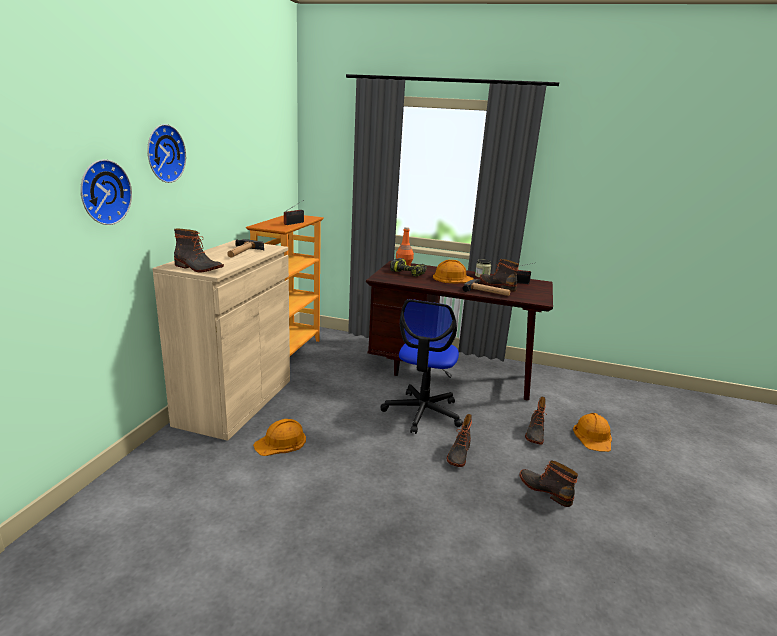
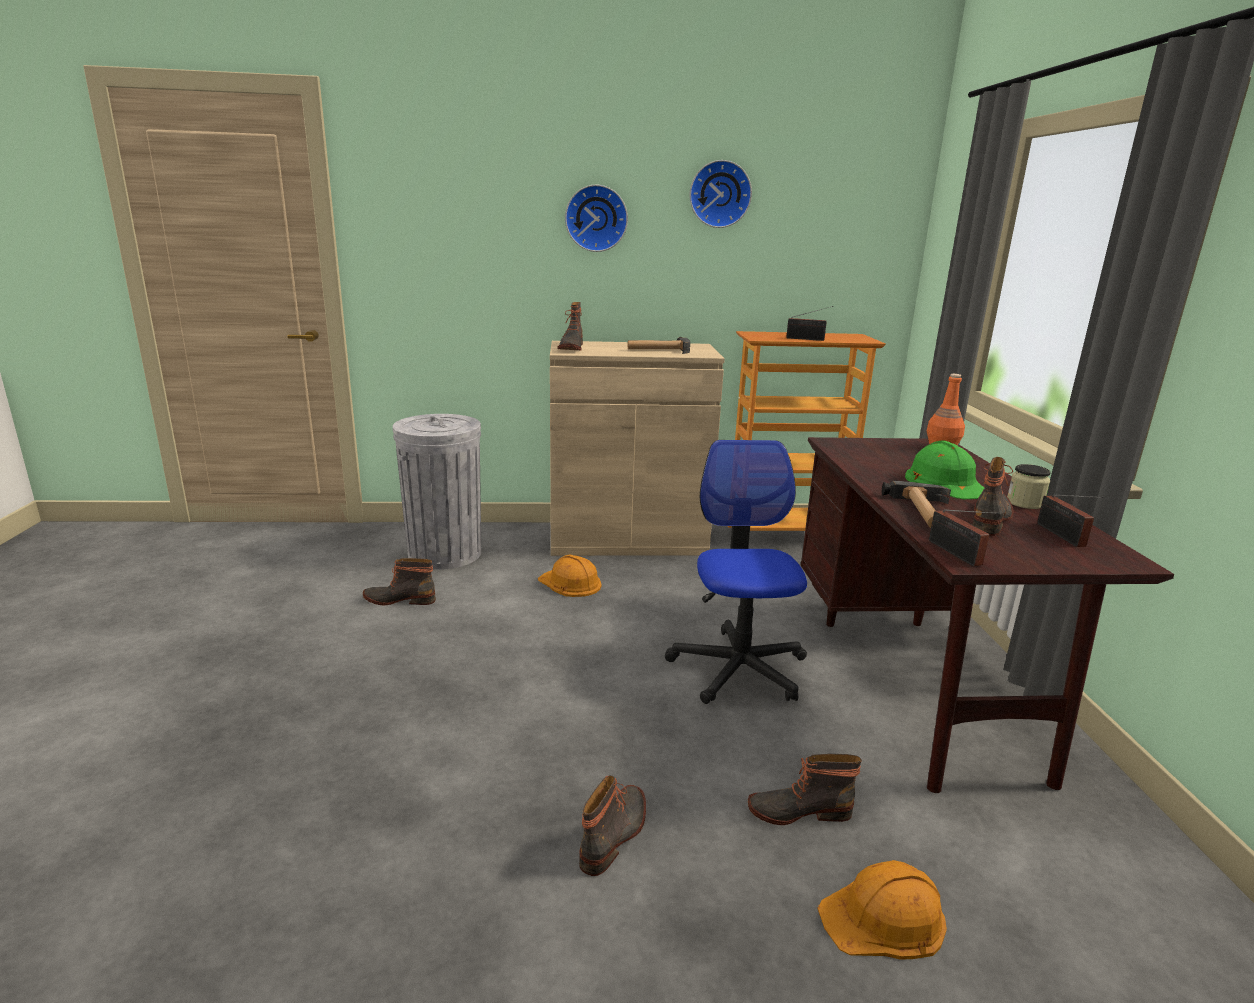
camera: 70 degrees right, 0 degrees up
(103, 192) = (504, 250): wall clock -> wall clock (719, 194)
(163, 497) = (445, 553): none -> grey trash can
(409, 273) = (904, 454): power drill -> none
(422, 413) = (738, 668): office chair -> office chair turned 90 degrees clockwise
(453, 278) = (946, 483): orange hard hat -> green hard hat
(458, 454) = (648, 720): boot -> boot (400, 599)
(534, 300) = (956, 554): none -> radio

